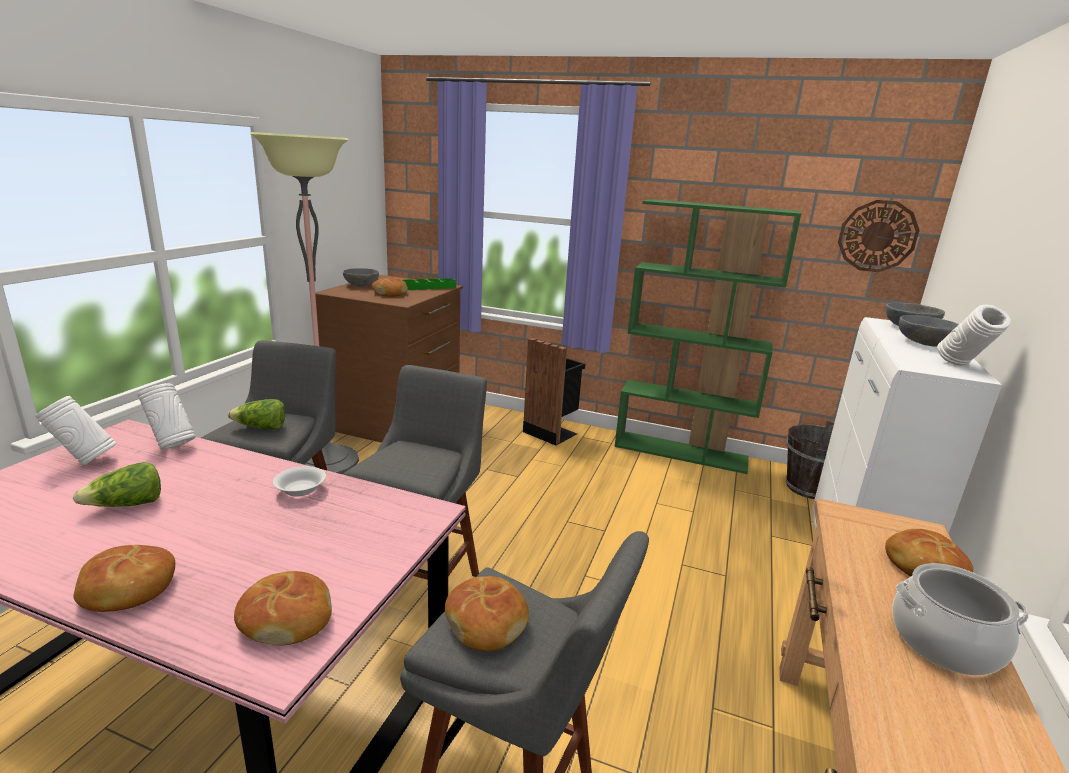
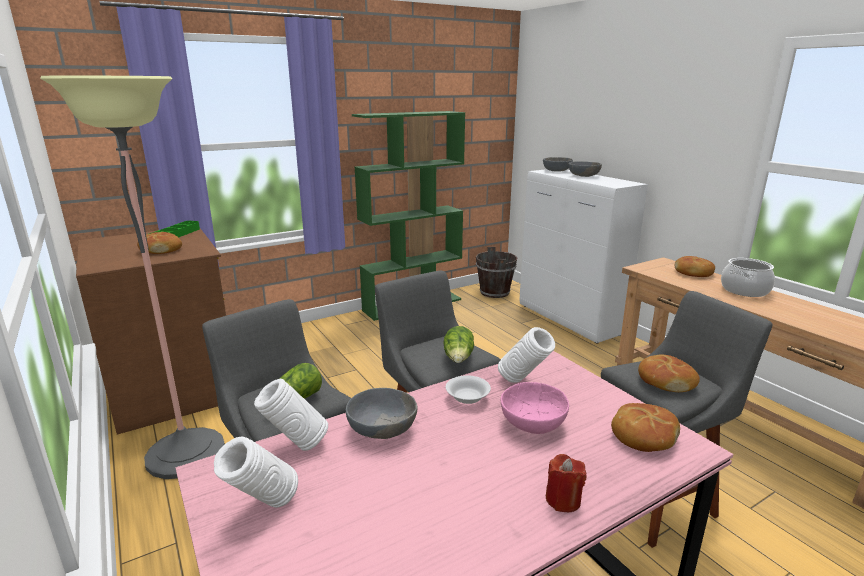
camera: 50 degrees left, 0 degrees up
(127, 505) = (408, 487): lettuce -> lettuce (459, 358)
(127, 589) = (563, 500): bread -> red candle
(271, 537) = (532, 423): none -> pink bowl
(362, 285) = (103, 253): grey bowl -> grey bowl (382, 428)
(551, 432) = (319, 332): black trash can -> none
(877, 236) = (488, 122): wall clock -> none
(962, 366) = (621, 181): white vase -> white vase (524, 383)

